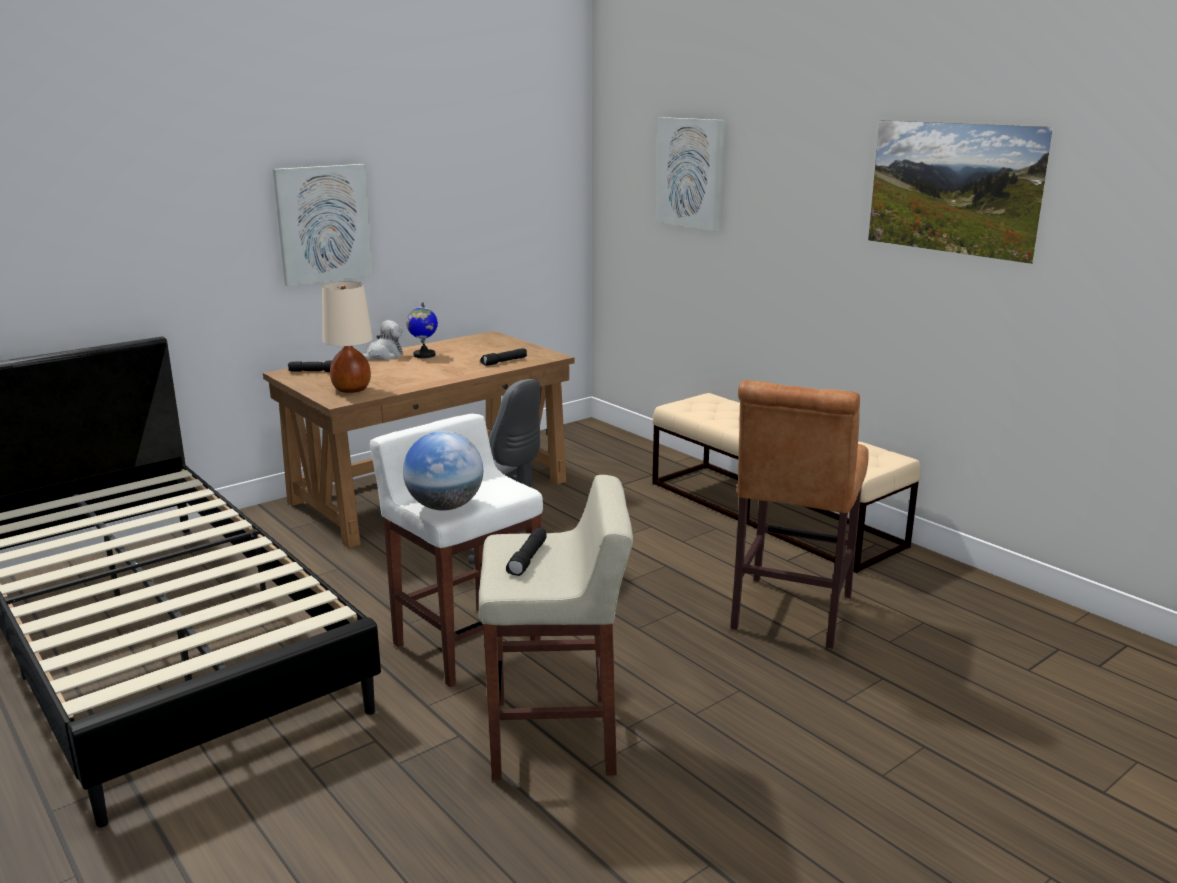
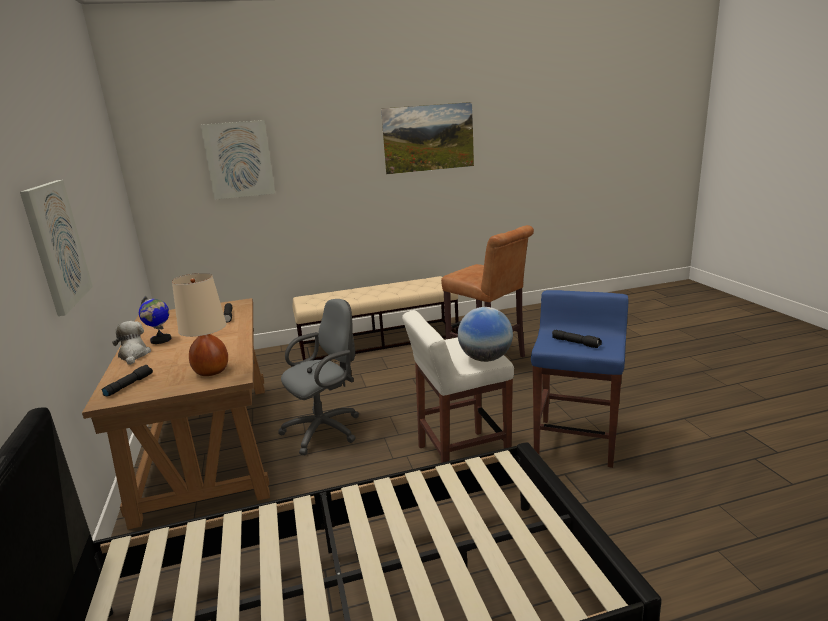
camera: 65 degrees left, 0 degrees up
(556, 737) = (576, 441): beige stool -> blue stool

